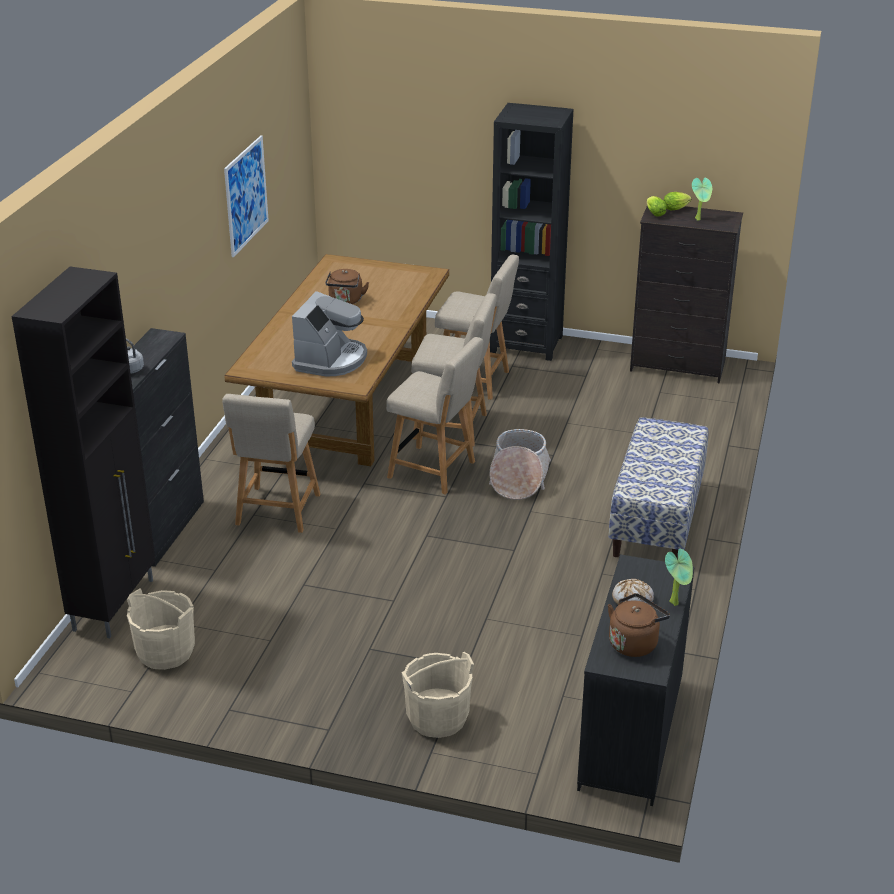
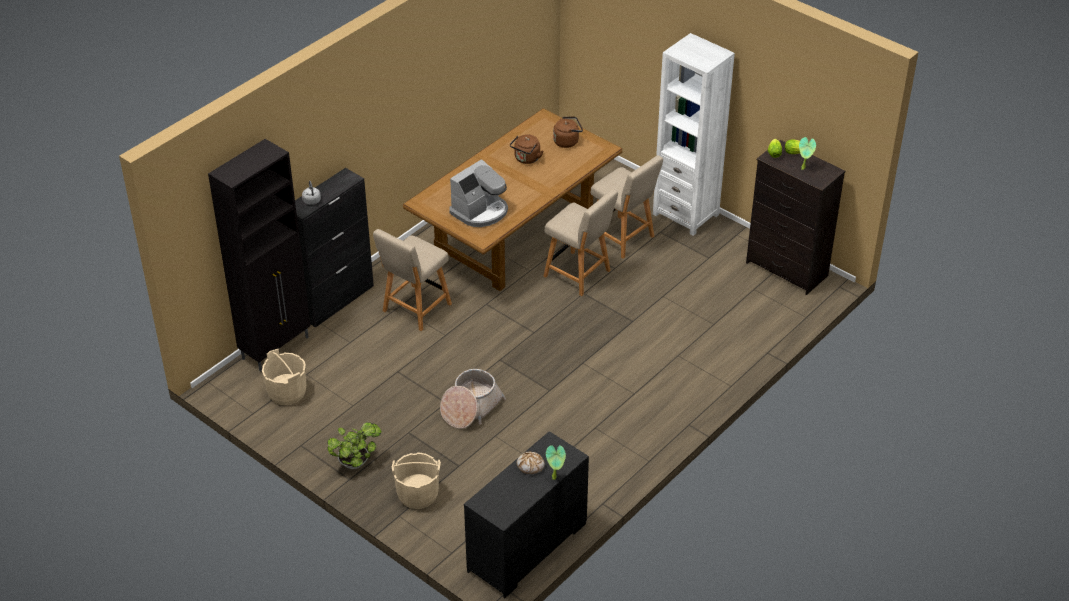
camera: 25 degrees right, 10 degrees up
(246, 195) = (467, 66): picture -> none
(323, 706) = (356, 462): none -> potted plant
(435, 471) = (541, 309): beige chair -> none
(518, 478) = (594, 333): basket -> basket (470, 408)
(526, 344) = (686, 214): black bookcase -> white bookcase
(634, 643) = (507, 496): brown kettle -> brown kettle (567, 141)
(657, 520) = (665, 399): bench -> none

